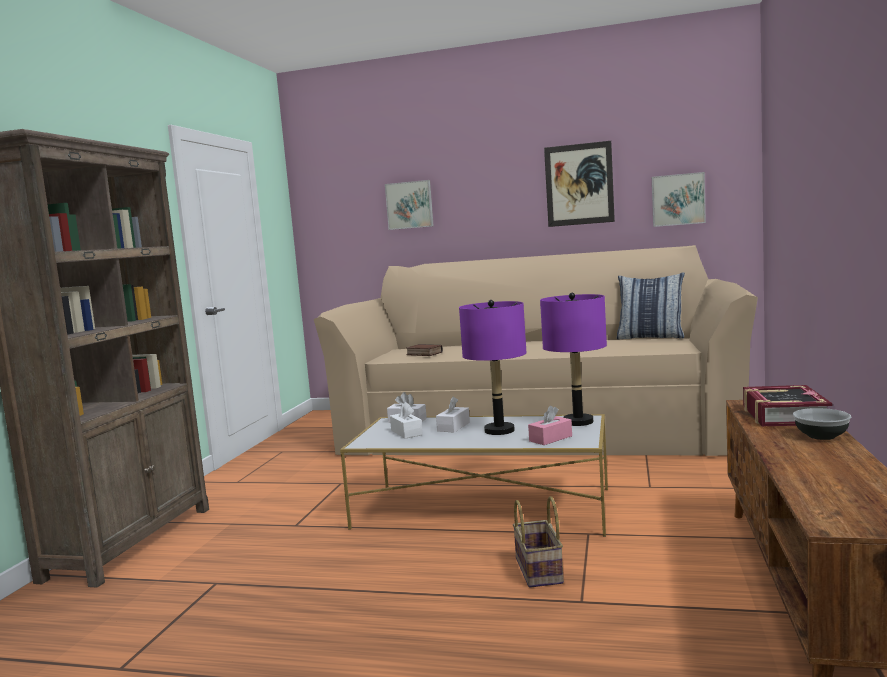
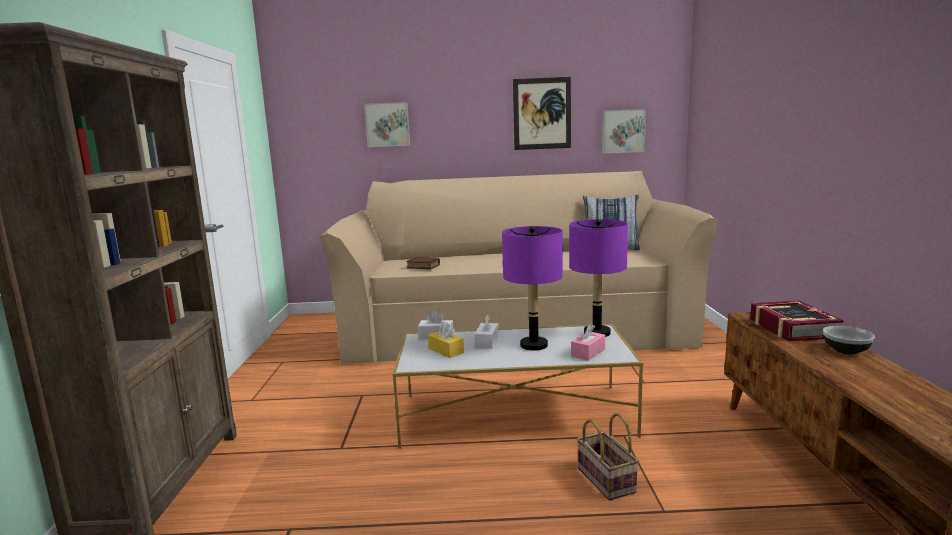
camera: 15 degrees left, 5 degrees up
(406, 432) = (446, 350): white tissue box -> yellow tissue box

